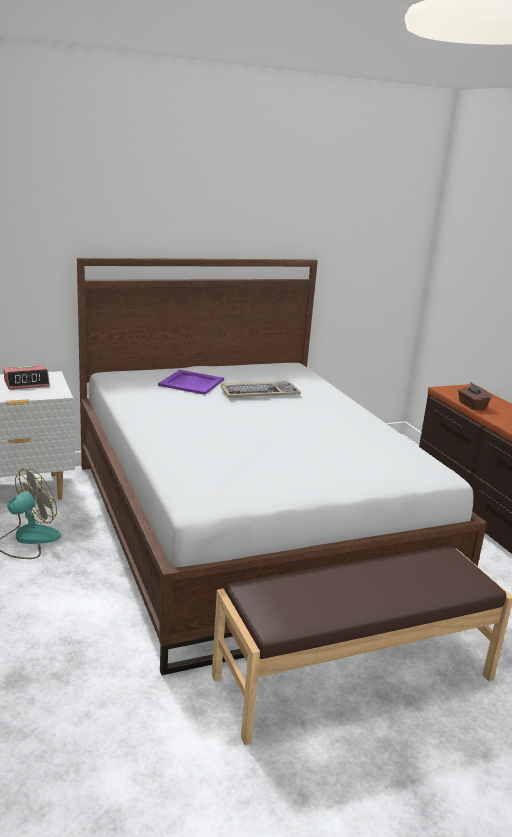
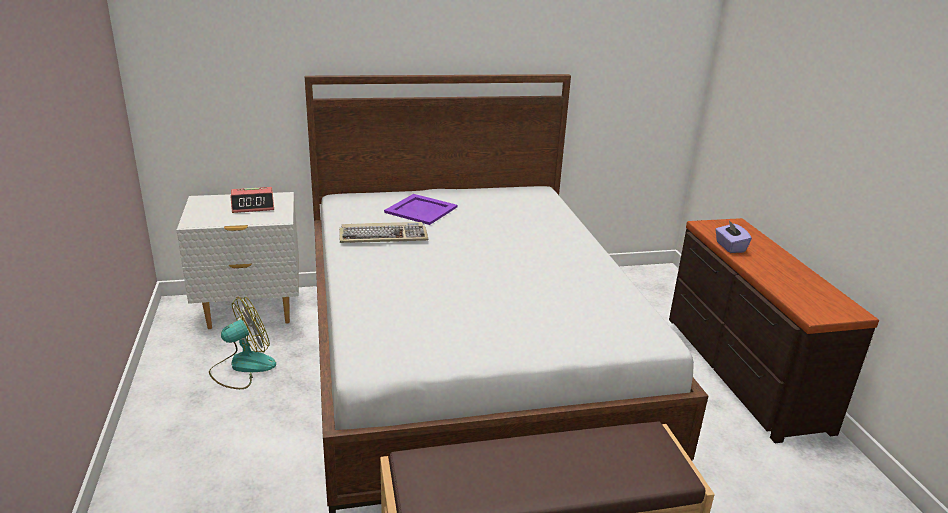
camera: 10 degrees right, 5 degrees up
(260, 392) = (490, 223): keyboard -> keyboard (384, 236)
(471, 405) = (729, 247): brown tissue box -> purple tissue box

